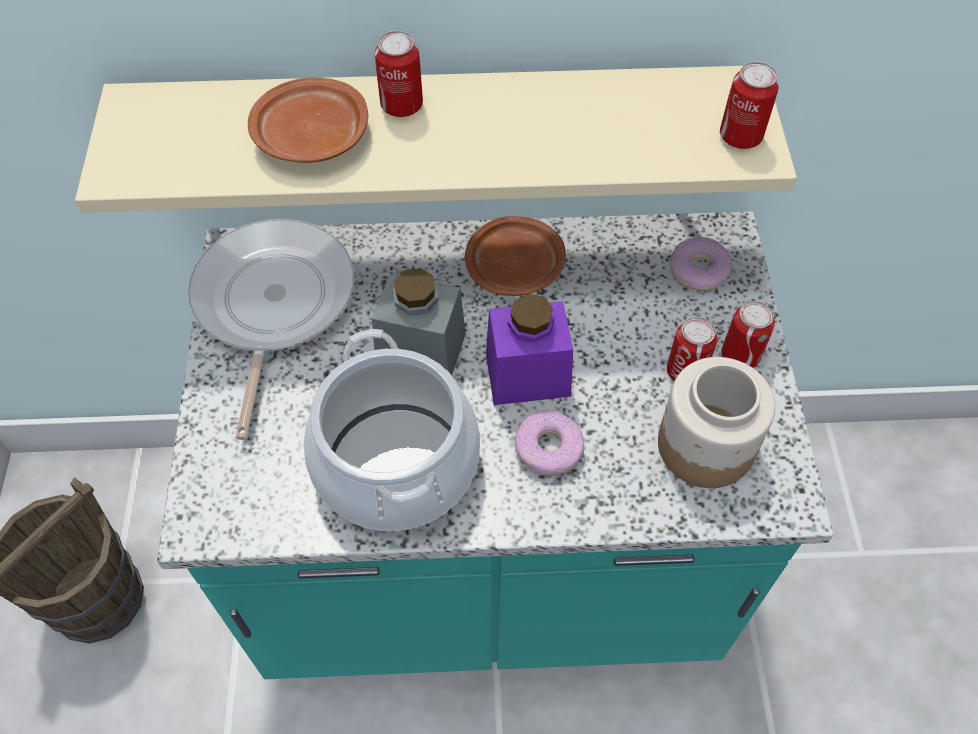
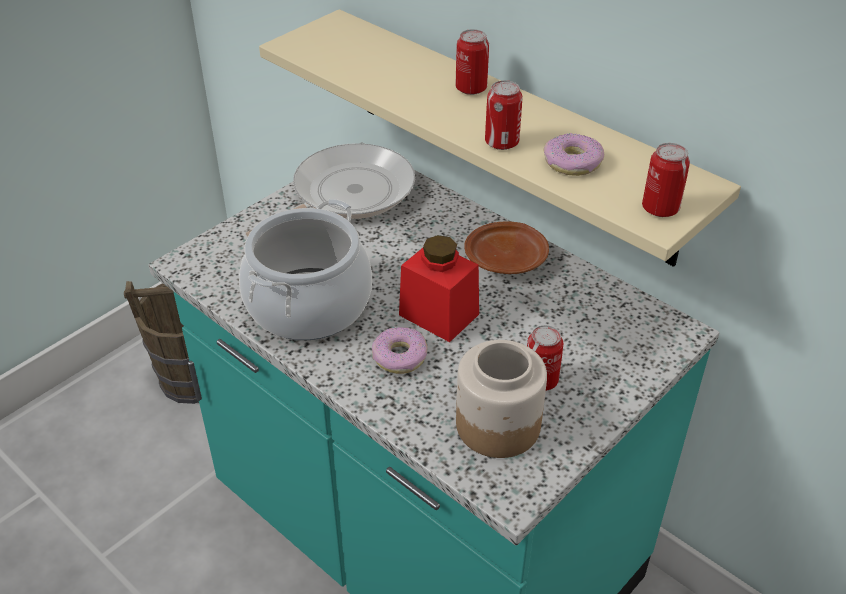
camera: 45 degrees right, 15 degrees down
(311, 137) = (402, 77): brown plate -> none
(421, 349) = (395, 263): grey jar -> none
(527, 374) = (439, 314): purple jar -> red jar
(699, 270) = (628, 337): donut -> donut (572, 163)
(740, 356) = (591, 398): can -> can (501, 143)

